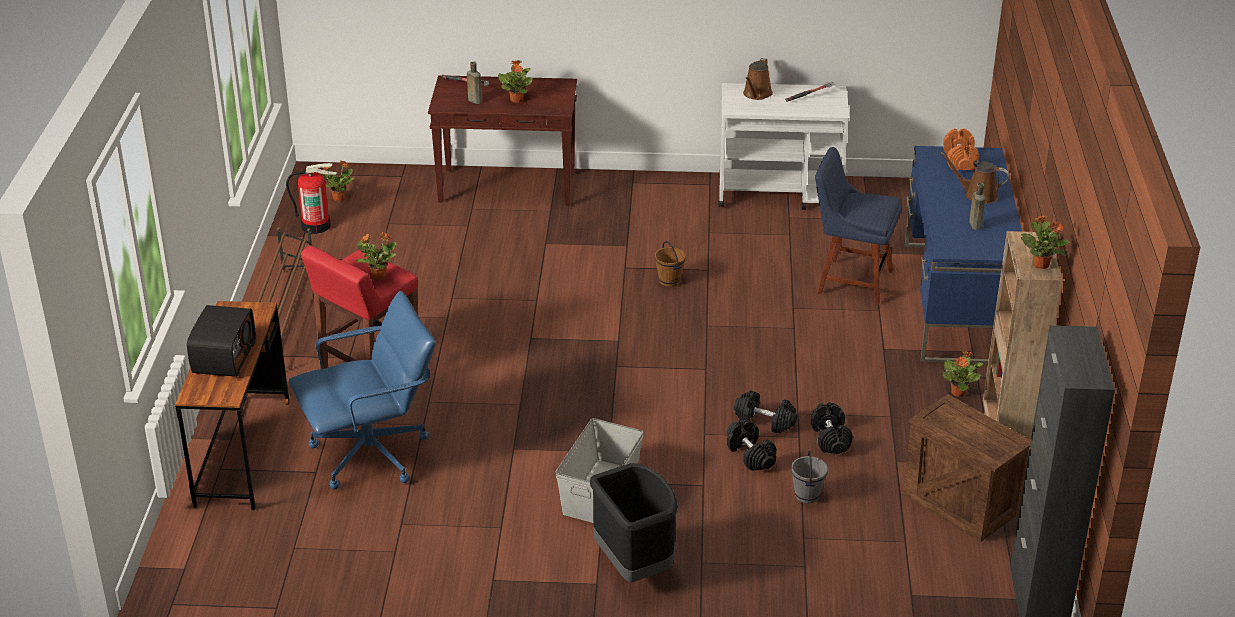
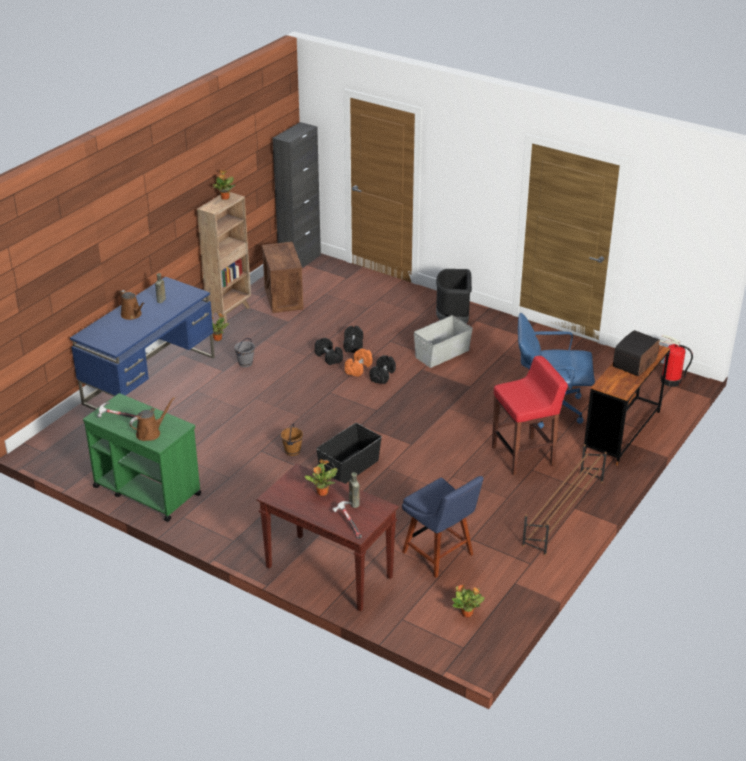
camera: 150 degrees left, 0 degrees up
(316, 225) = (500, 590): fire extinguisher -> fire extinguisher (670, 381)
(378, 276) = (518, 390): potted plant -> none
(582, 285) = (349, 468): none -> black storage box
(780, 194) = (146, 490): white cart -> green cart
(807, 495) = (346, 322): grey bucket -> grey bucket (245, 363)
(830, 438) = (306, 340): black dumbbell -> black dumbbell (382, 375)
(850, 281) = (187, 413): blue chair -> blue chair (440, 555)
(960, 160) = (106, 337): orange dumbbell -> orange dumbbell (358, 368)

